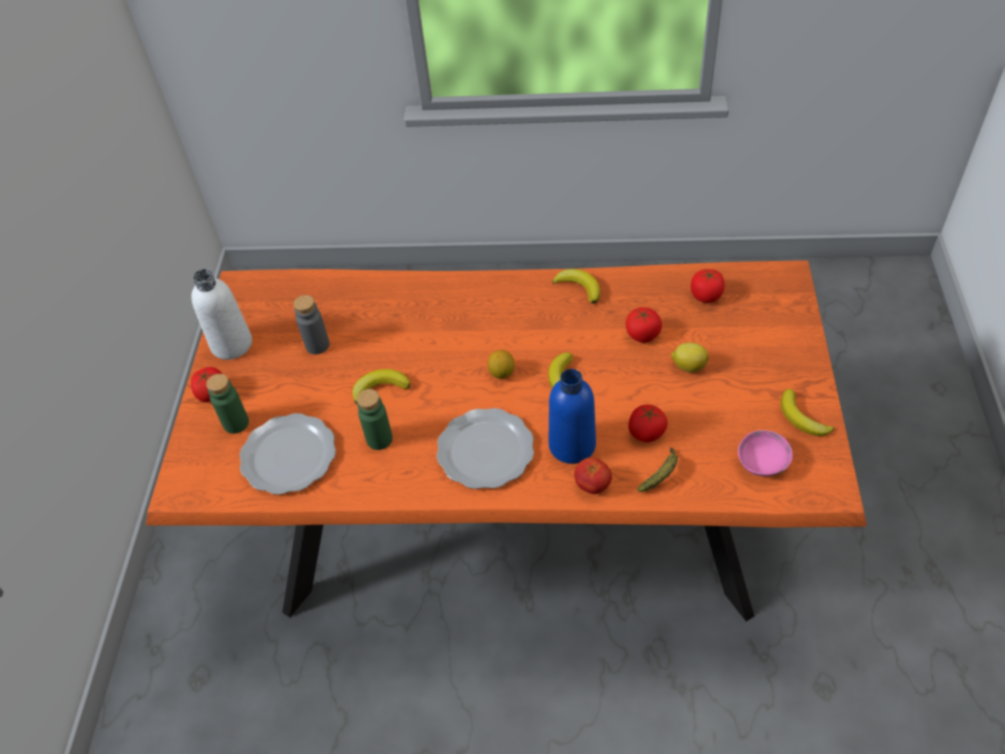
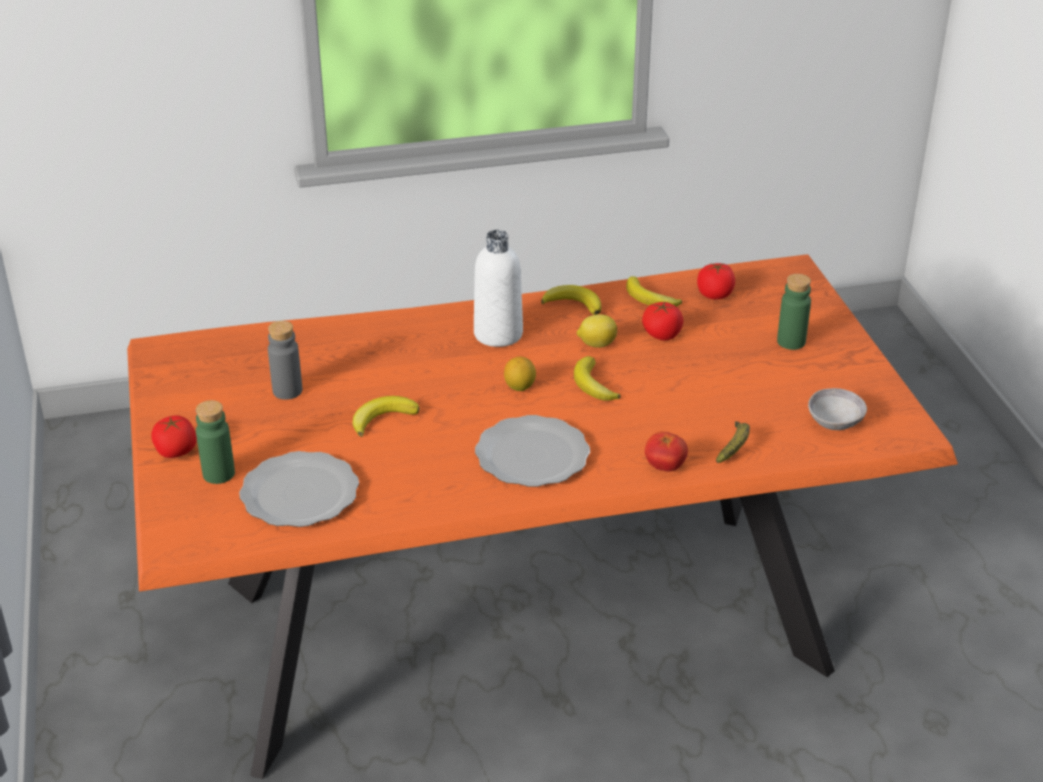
camera: 20 degrees left, 15 degrees down
(232, 344) = (178, 404): white bottle -> white bottle (498, 334)
(379, 439) = (403, 463): green bottle -> green bottle (791, 342)
(572, 445) = (627, 437): blue bottle -> none
(646, 432) = (703, 415): tomato -> none
(688, 366) = (722, 354): lemon -> lemon (596, 344)
(762, 463) = (834, 422): pink bowl -> grey bowl
(802, 418) = (859, 381): banana -> banana (650, 299)

